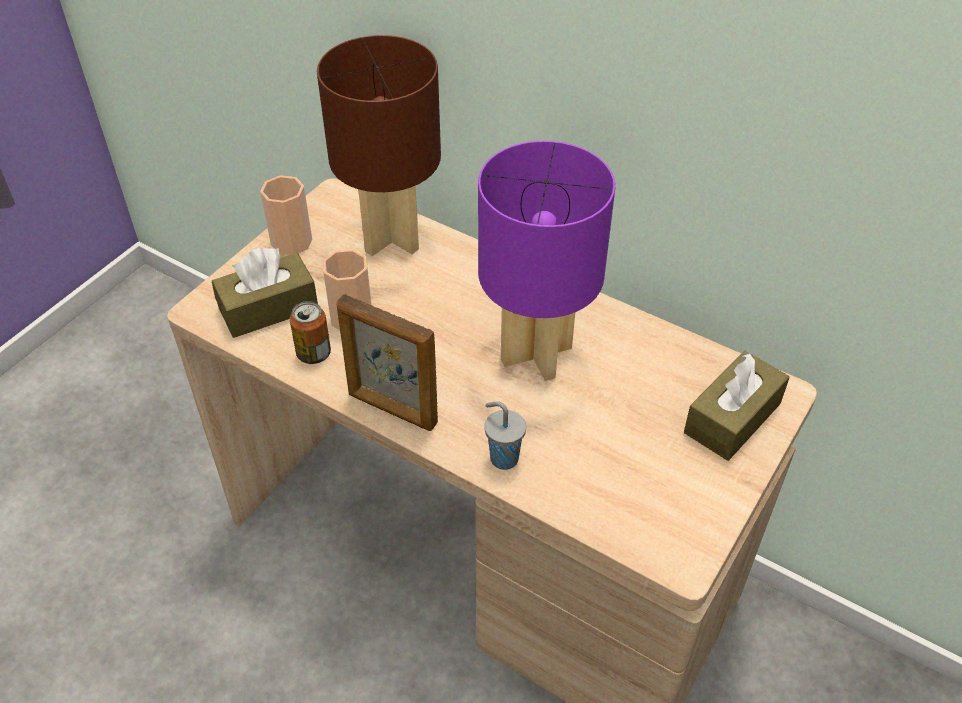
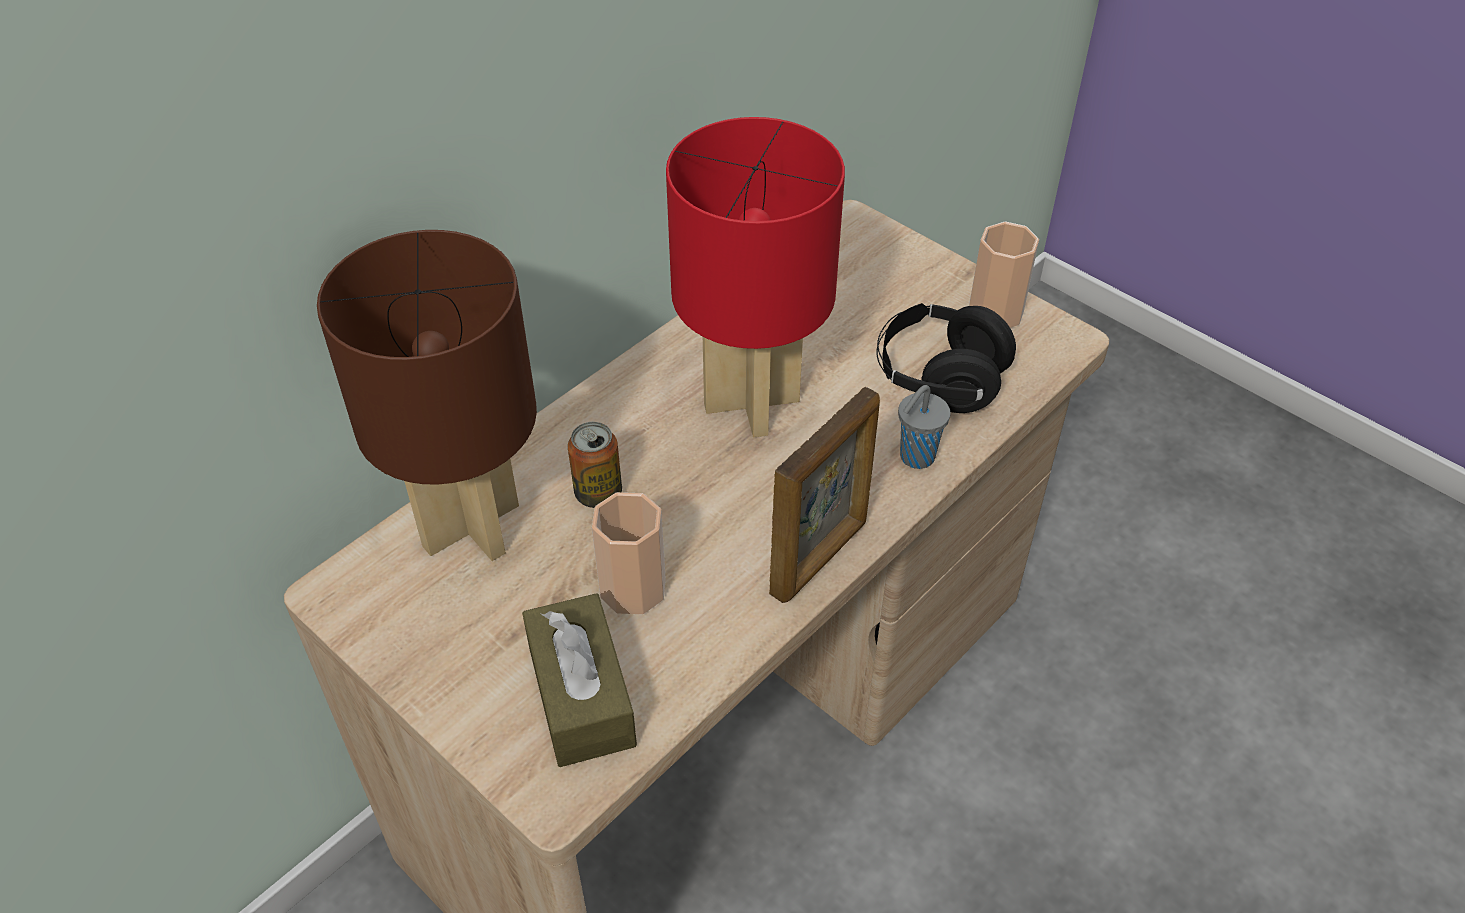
camera: 80 degrees left, 0 degrees up
(291, 242) = (430, 657): cup -> cup (995, 312)
(314, 353) = (696, 640): can -> can (598, 493)
(537, 353) = (750, 401): purple table lamp -> red table lamp
(597, 468) = (939, 379): none -> black headphones
(732, 418) = (882, 264): brown tissue box -> none

